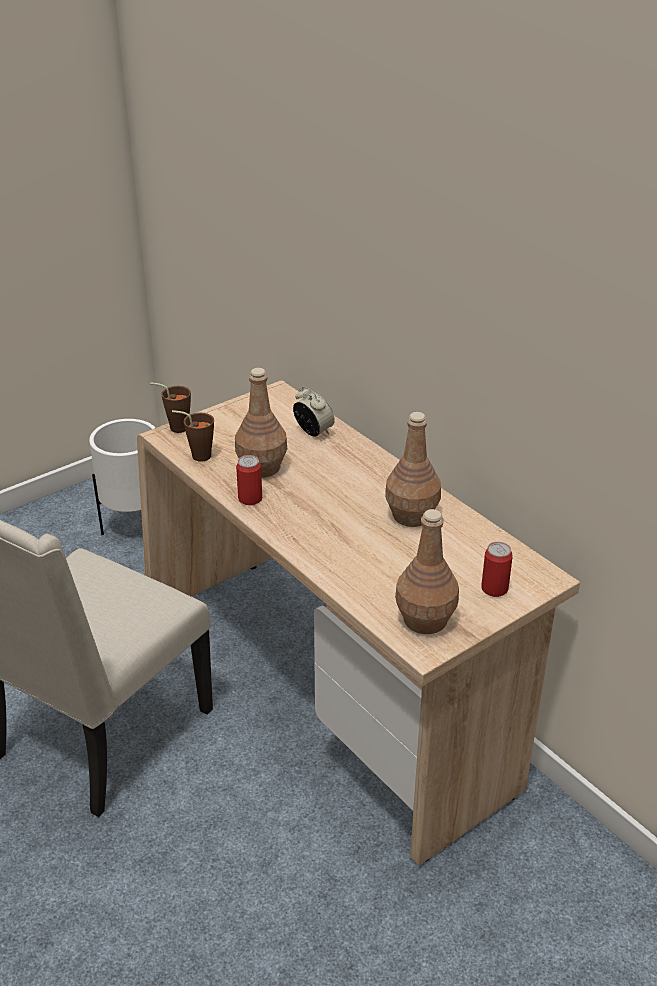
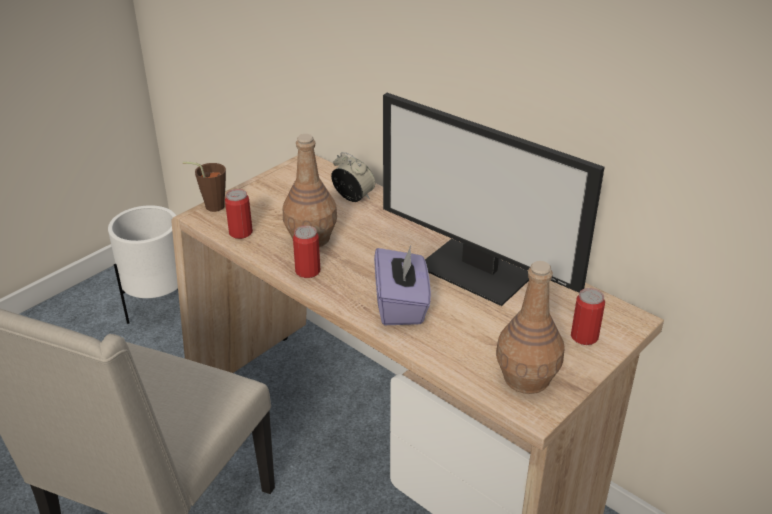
camera: 10 degrees left, 0 degrees up
(197, 455) = (240, 232): brown cup -> can
(329, 540) = (401, 305): none -> purple tissue box
(412, 515) = (477, 271): brown bottle -> monitor

